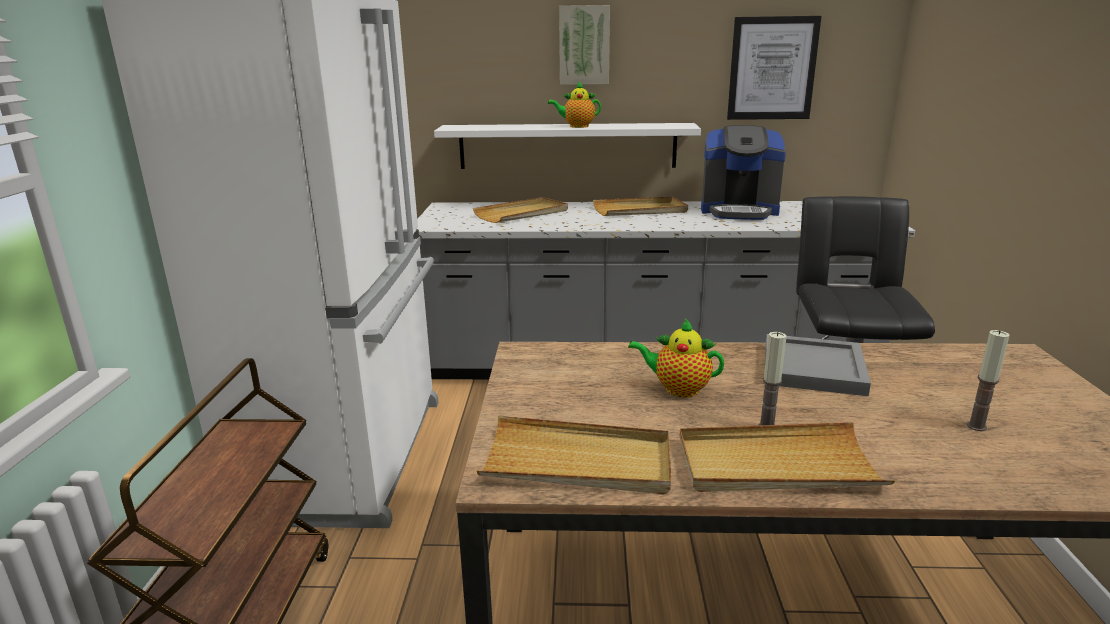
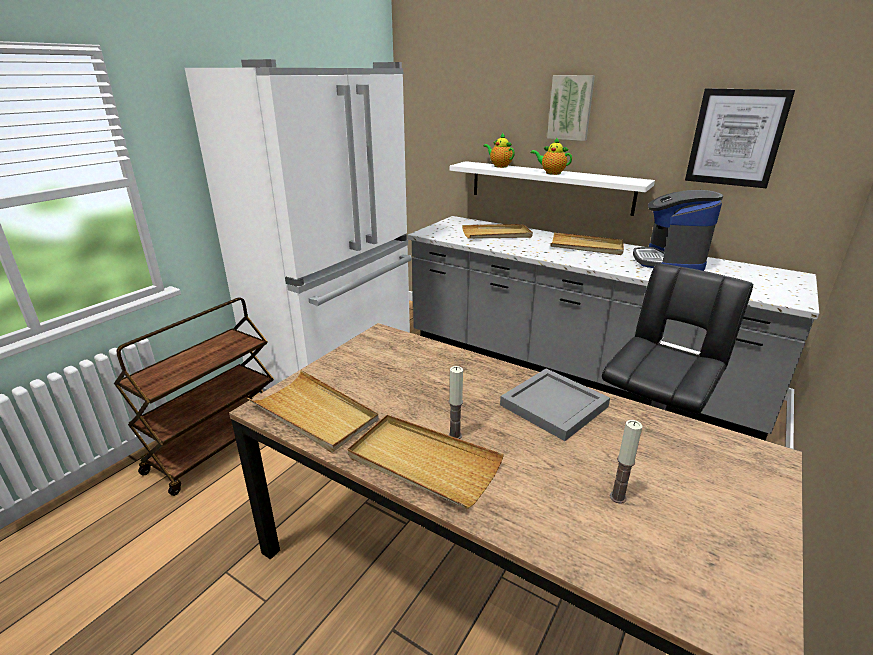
camera: 30 degrees right, 5 degrees up
(677, 389) = (437, 388): teapot -> teapot (499, 166)
(739, 211) = (669, 262): coffee machine -> coffee machine turned 60 degrees clockwise

